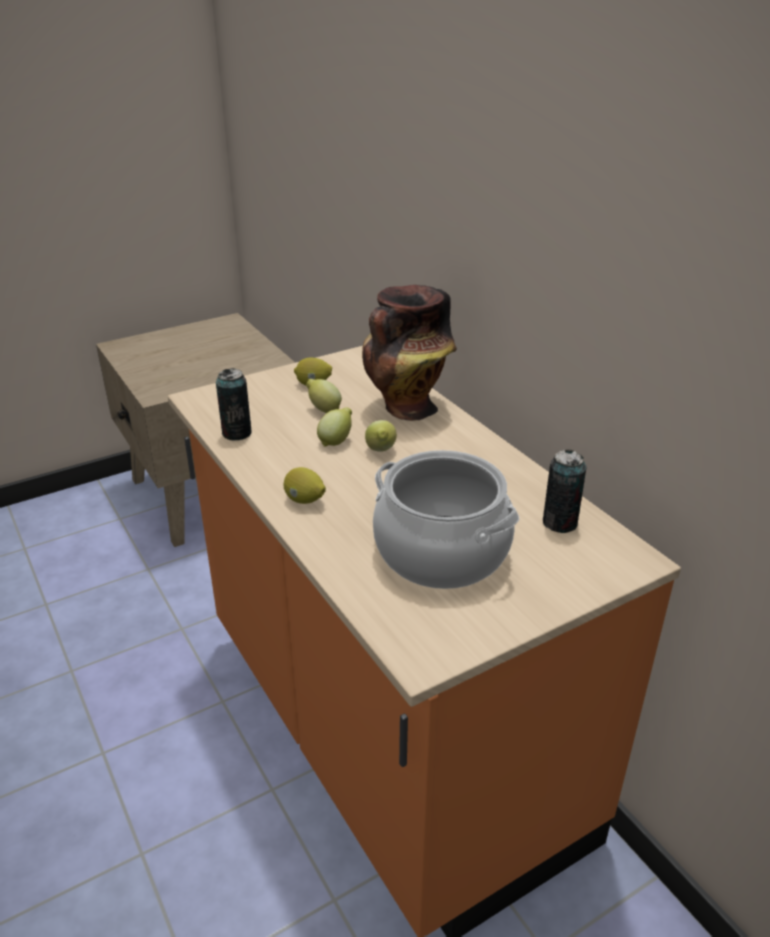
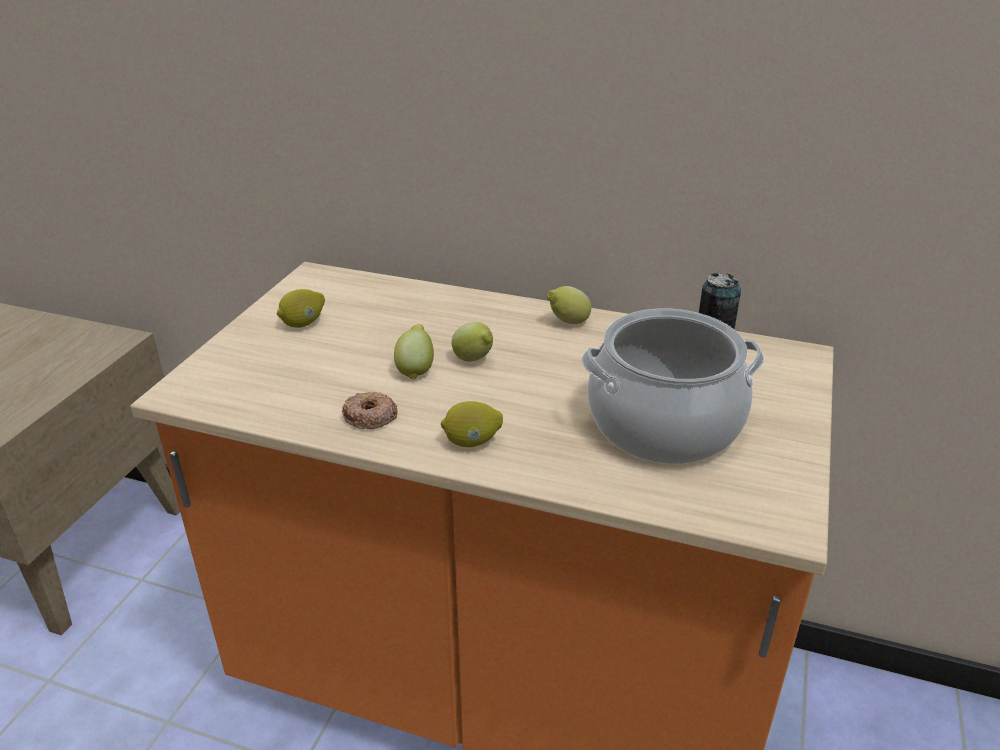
camera: 40 degrees left, 0 degrees up
(237, 433) = (290, 409): can -> none
(271, 457) = (370, 416): none -> donut
(323, 410) = (354, 344): lemon -> lemon (567, 322)
(408, 408) = (439, 309): vase -> none

